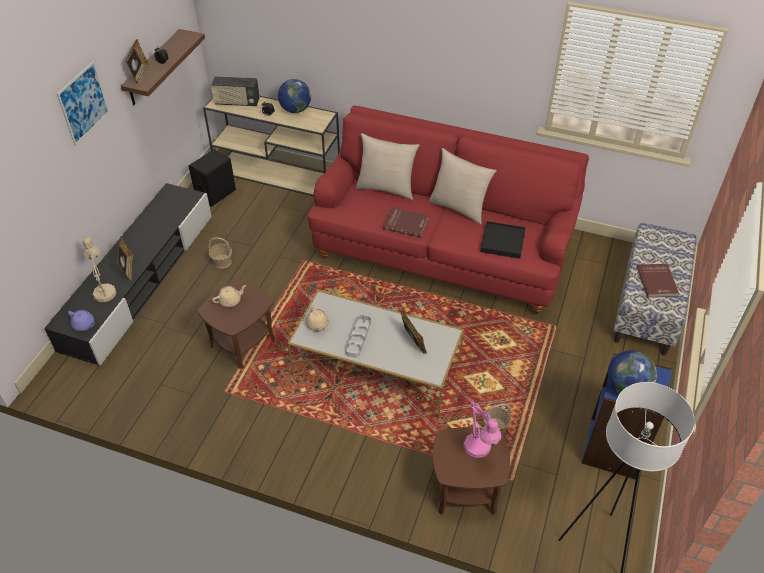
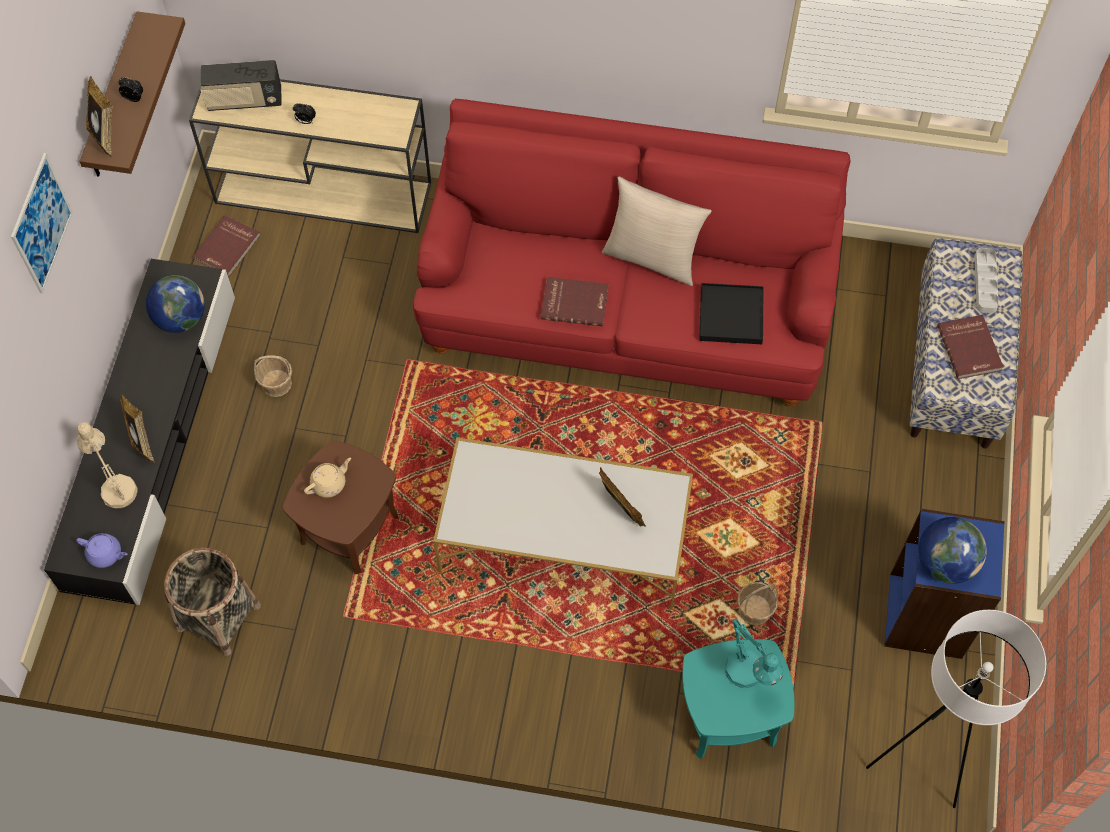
camera: 10 degrees left, 15 degrees up
(147, 380) = (219, 616): none -> basket
(216, 193) = (228, 248): black speaker -> red book
(295, 110) = (349, 103): globe -> globe (181, 318)
(317, 325) = (471, 501): beige teapot -> none
(358, 338) = (538, 514): grey tray -> grey tray (985, 282)
(386, 188) = (529, 235): beige pillow -> none
(466, 490) = (729, 716): brown side table -> turquoise side table
(479, 451) = (748, 677): pink table lamp -> turquoise table lamp

